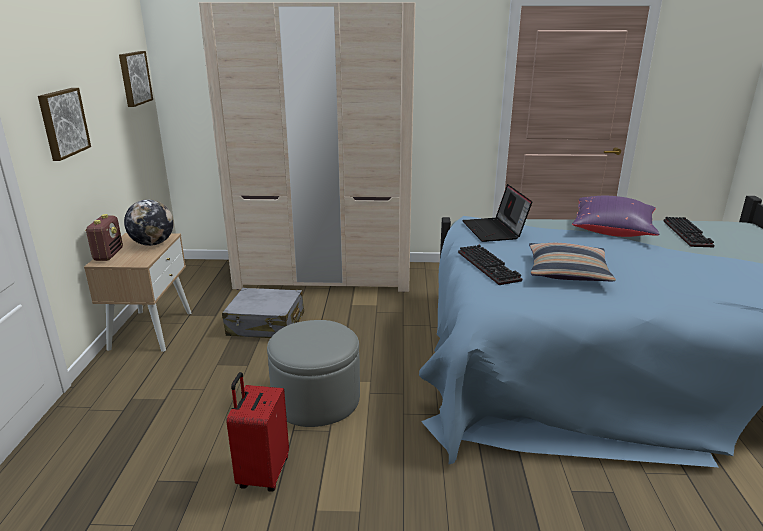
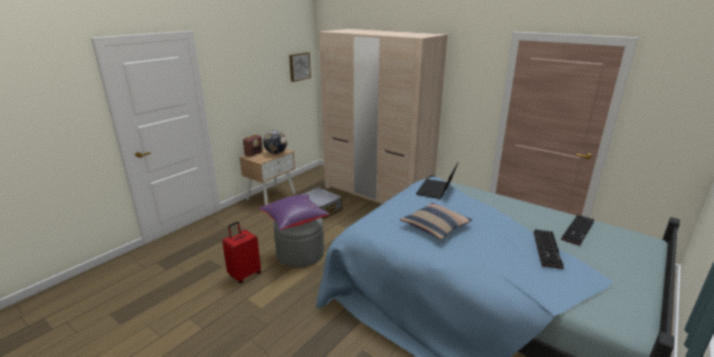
camera: 35 degrees right, 0 degrees up
(62, 123) = (240, 88): picture -> none
(490, 266) = (396, 209): keyboard -> keyboard (548, 250)
(612, 232) = (519, 213): purple pillow -> purple pillow (295, 221)

